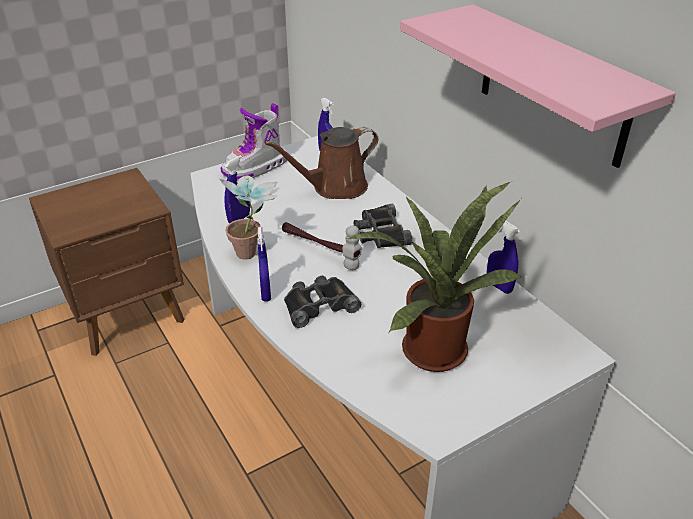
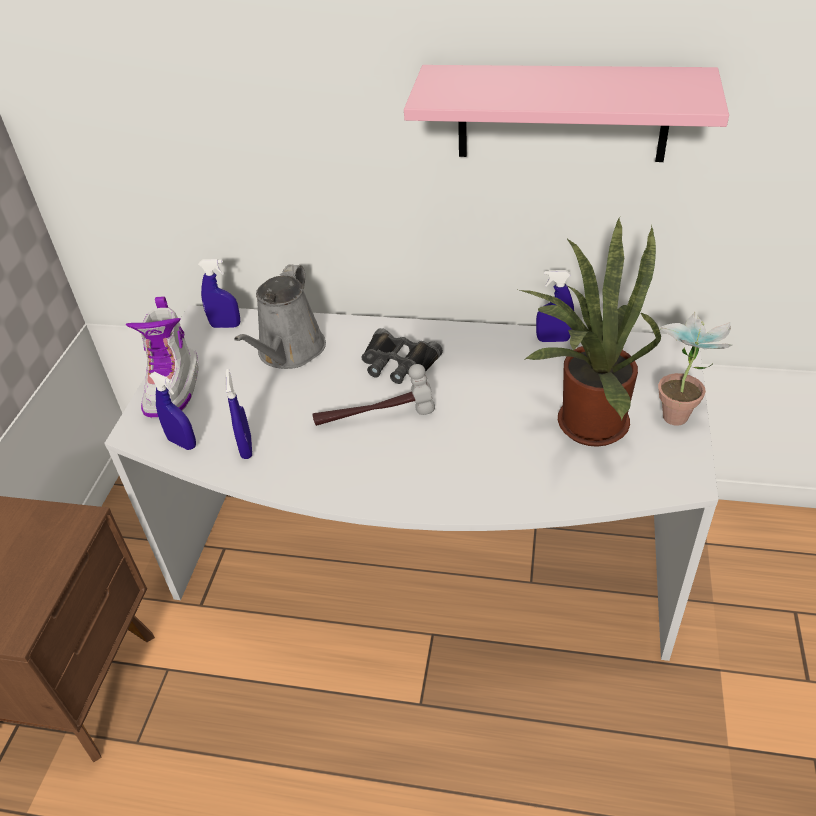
camera: 45 degrees left, 5 degrees up
(253, 254) = (320, 468): potted plant -> potted plant (680, 412)
(266, 293) = (393, 492): blue spray bottle -> blue spray bottle (182, 443)
(319, 304) = (453, 463): black binoculars -> none
(335, 187) = (289, 352): brown watering can -> grey watering can

